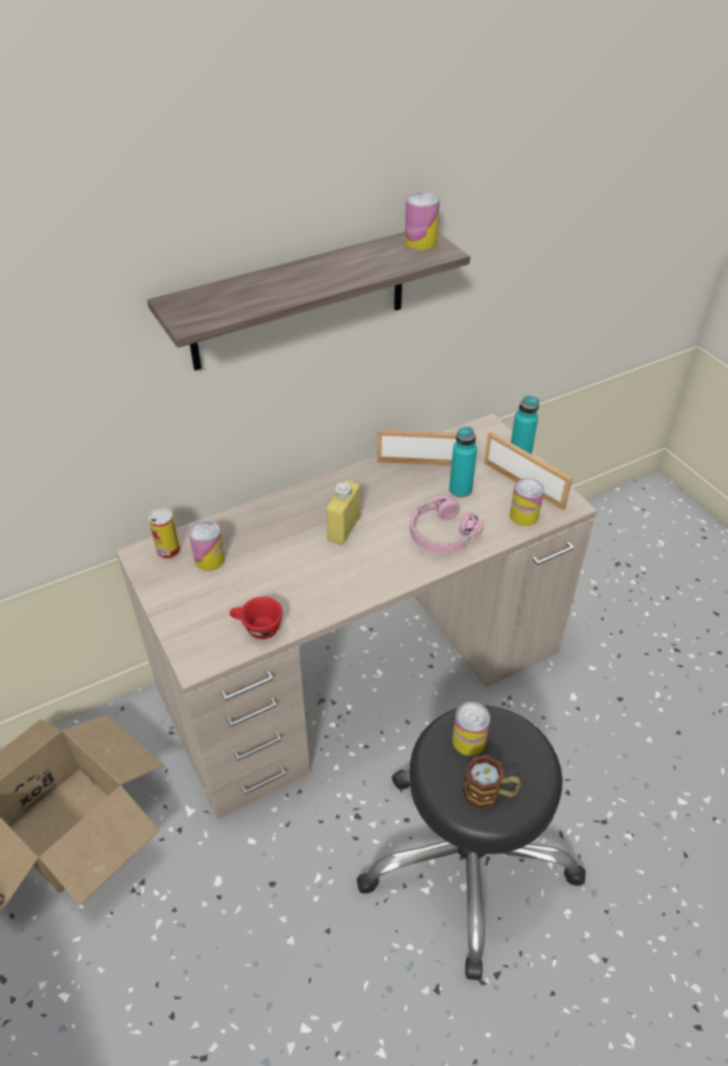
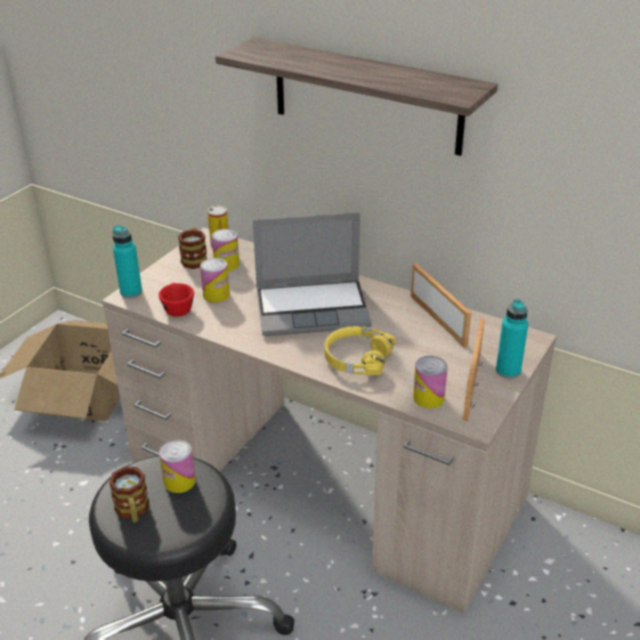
camera: 60 degrees right, 10 degrees down
(173, 580) = (194, 258): none -> mug
(343, 529) = (313, 308): yellow bottle -> laptop
(420, 242) = (461, 86): can -> can (216, 295)
(441, 534) = (356, 358): pink headphones -> yellow headphones
(460, 490) = (424, 350): turquoise bottle -> turquoise bottle (131, 292)

